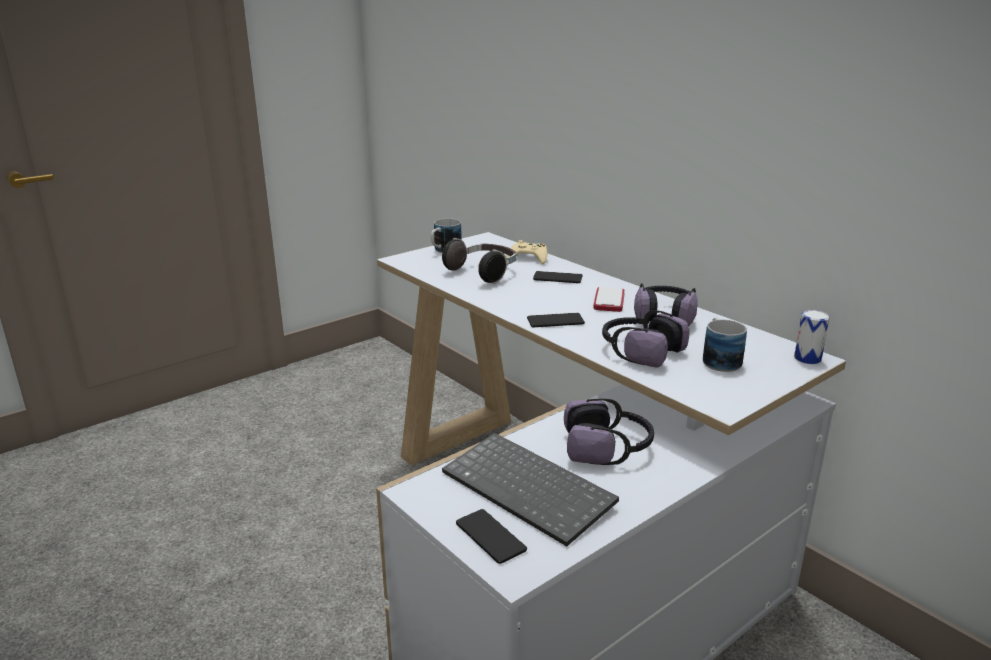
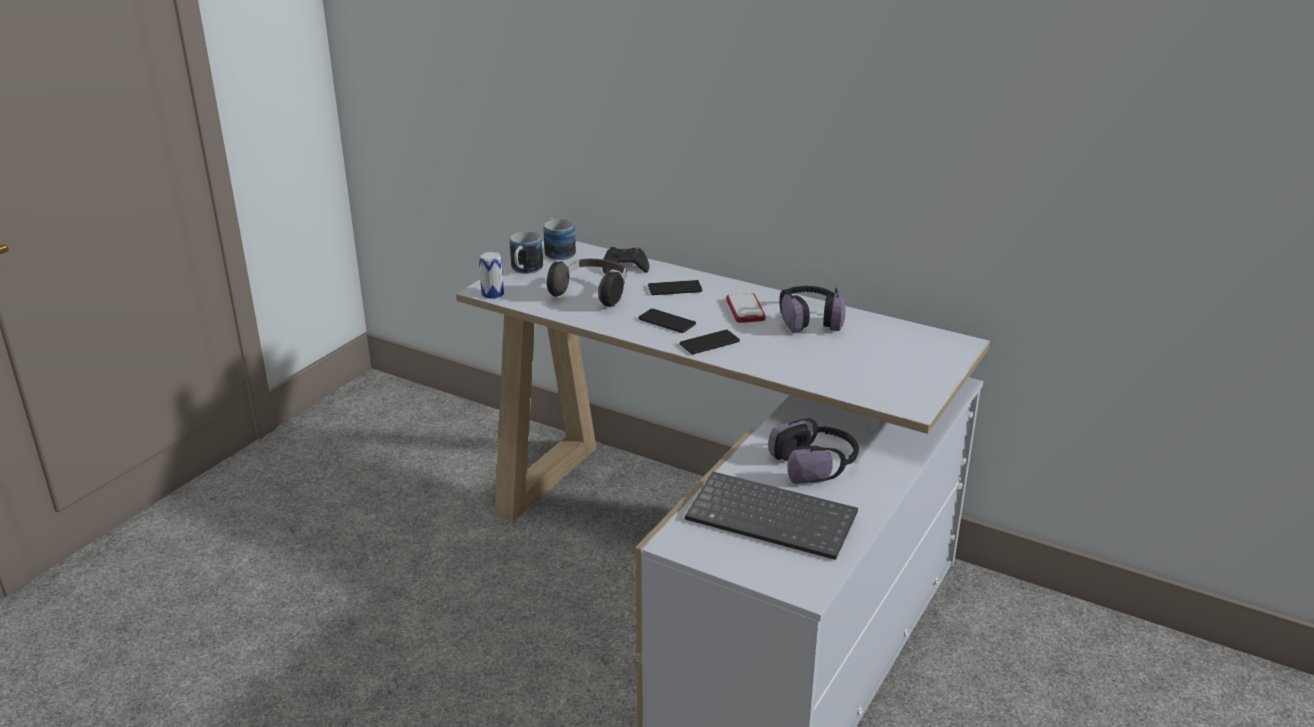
camera: 20 degrees left, 5 degrees up
(490, 537) = (768, 566): phone -> phone (667, 322)
(528, 258) = (625, 266): beige game controller -> black game controller
(640, 351) = (810, 363): headphones -> none
(719, 359) = (884, 359): mug -> mug (557, 251)
(807, 358) = (958, 345): can -> can (492, 294)

